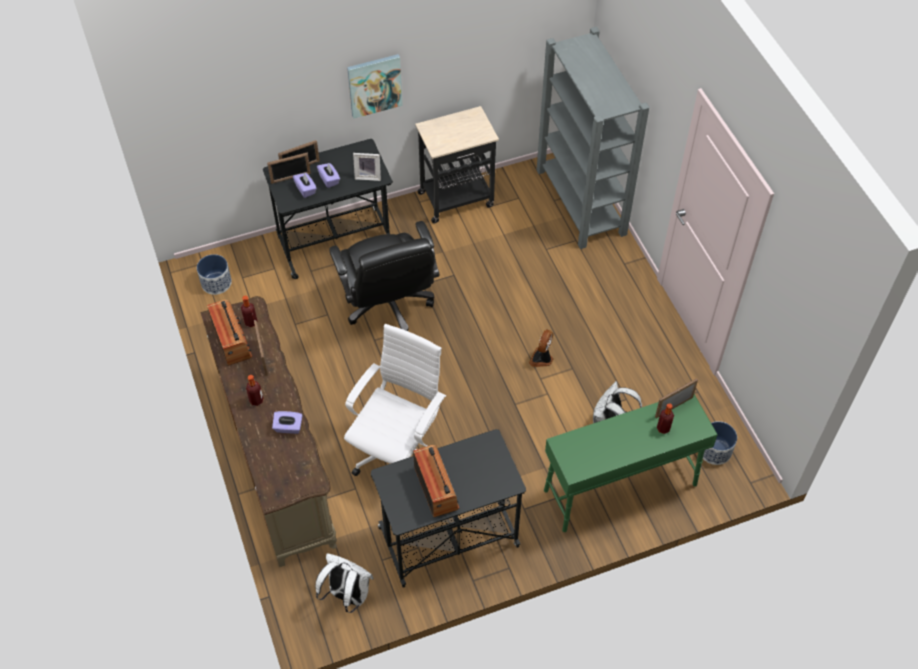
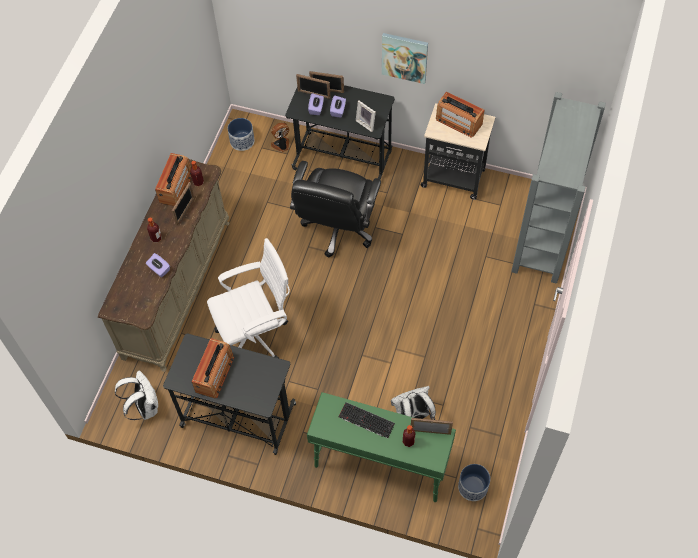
camera: 40 degrees right, 5 degrees up
(452, 128) = (458, 122): none -> radio
(542, 359) = (409, 335): fan -> fan (281, 145)
(609, 436) = (365, 420): none -> keyboard

